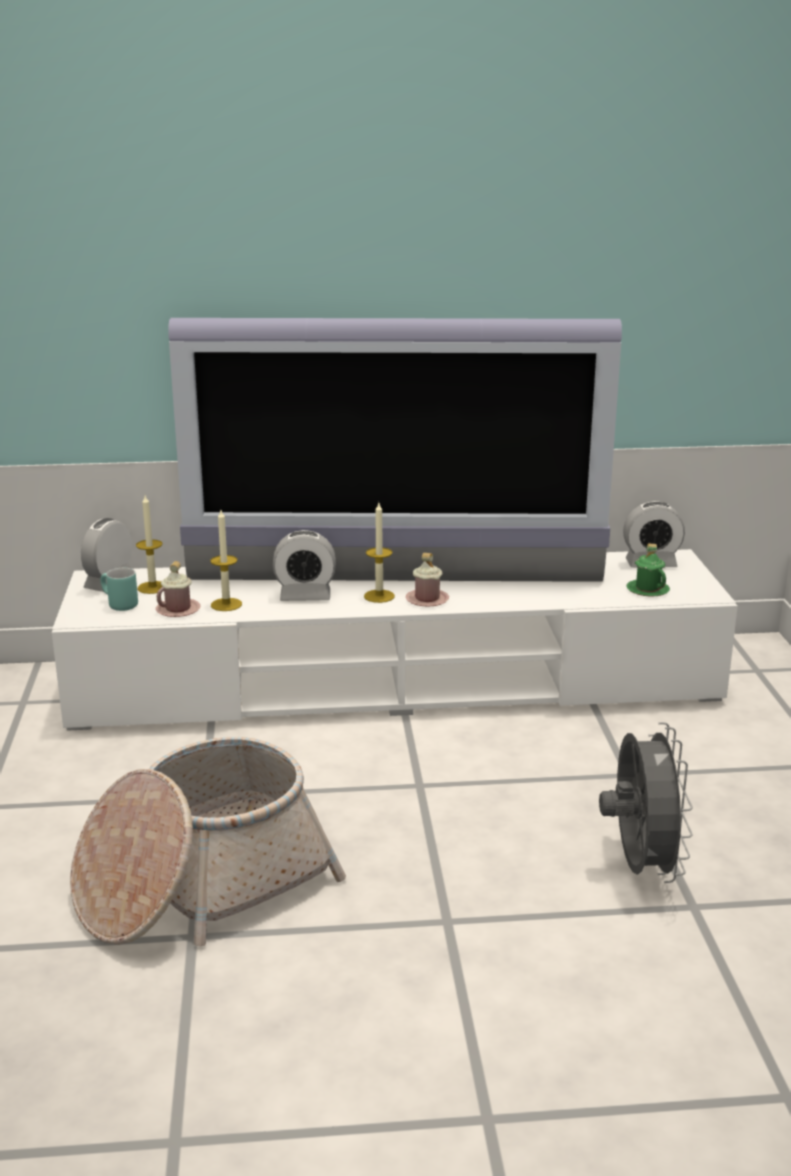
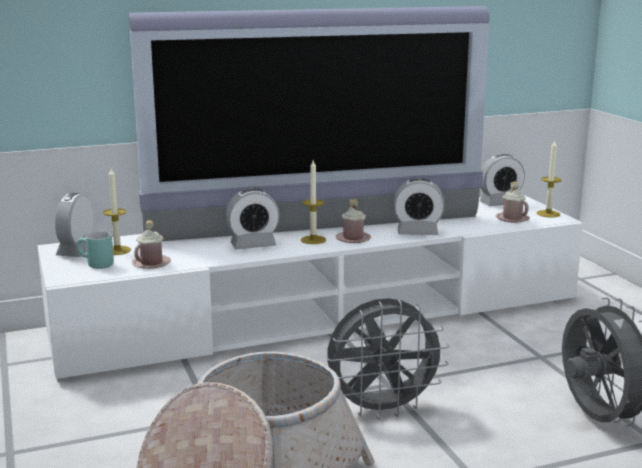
camera: 15 degrees left, 5 degrees down
(226, 604) = (190, 256): candle -> candle (548, 214)
(395, 816) = (382, 409): none -> grey fan
(511, 598) = (417, 232): none -> alarm clock
(647, 590) = (512, 219): green mug -> pink mug

